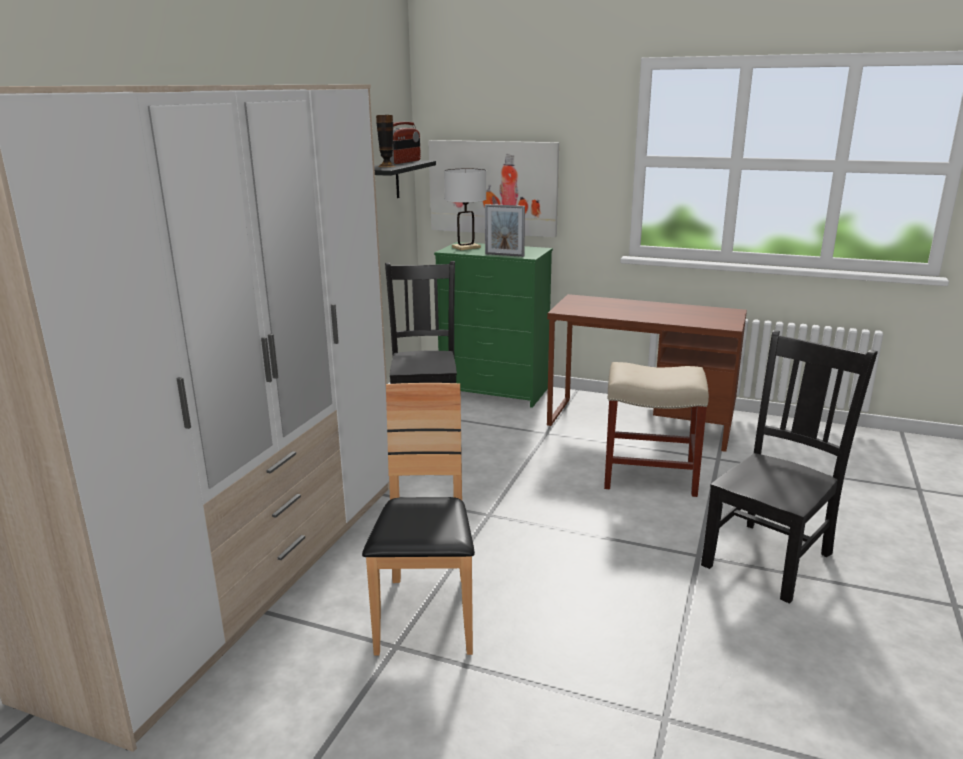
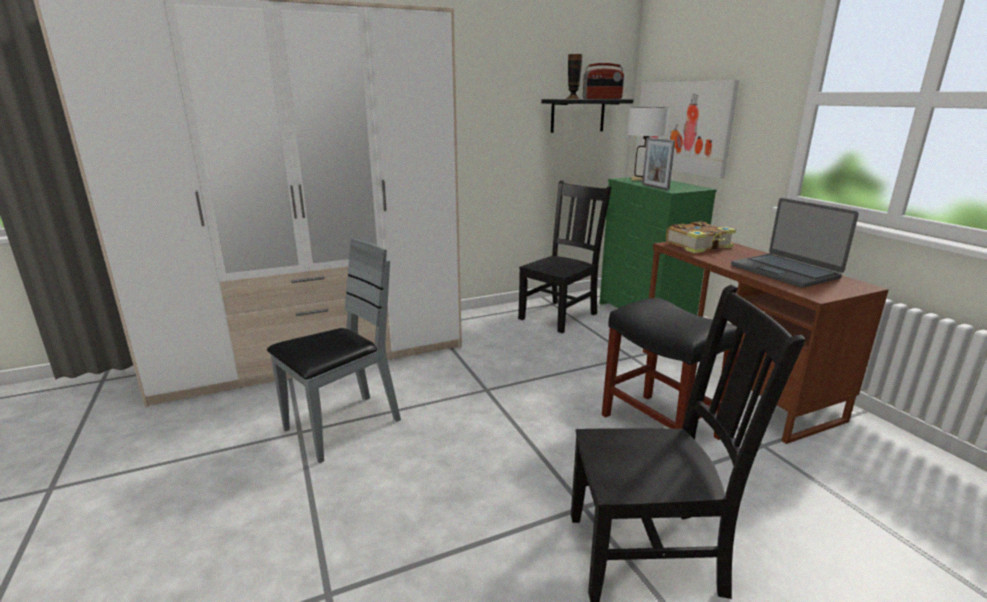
camera: 45 degrees right, 0 degrees up
(427, 616) = (342, 426): brown chair -> grey chair
(584, 306) = (699, 246): none -> book
(648, 477) = (658, 425): beige stool -> black stool
(678, 313) = (785, 271): none -> laptop

